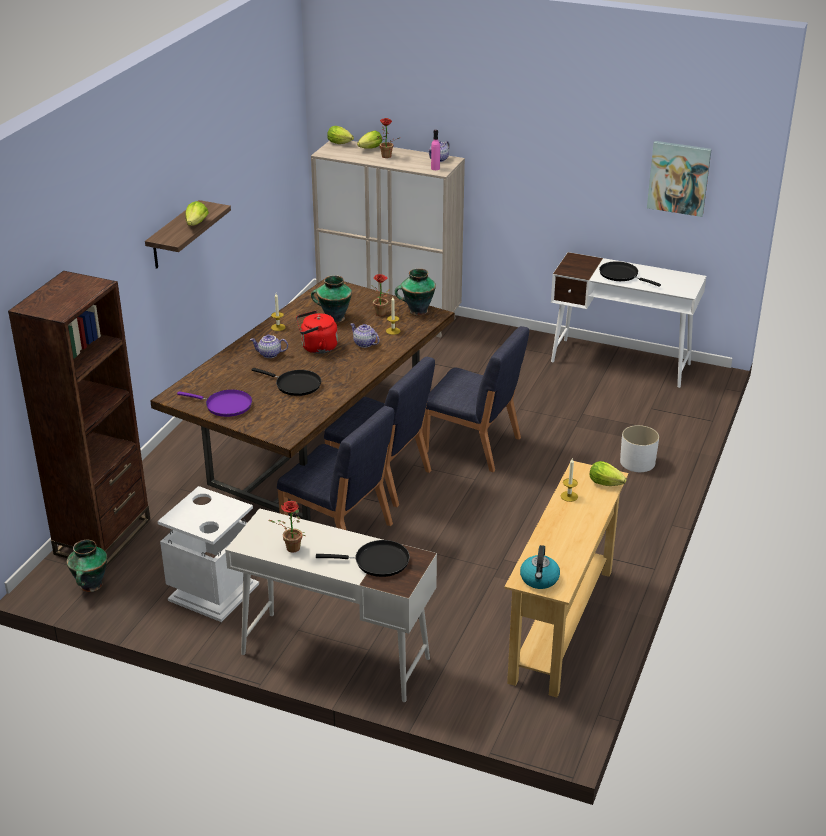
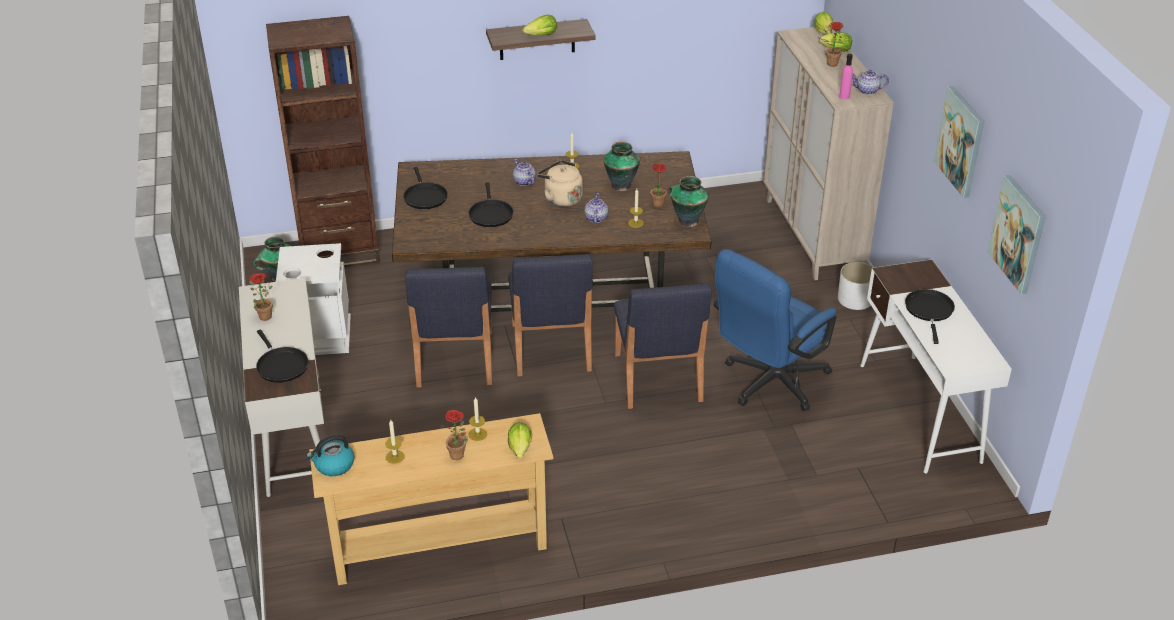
camera: 55 degrees right, 5 degrees up
(225, 405) = (424, 197): purple frying pan -> black frying pan
(317, 348) = (561, 198): red kettle -> beige kettle
(531, 404) = (768, 384): none -> blue office chair
(558, 545) = (395, 457): none -> candle
(577, 146) = (961, 141): none -> picture
(588, 514) = (459, 456): none -> potted plant
(637, 462) = (747, 496): white planter -> white planter (855, 299)

